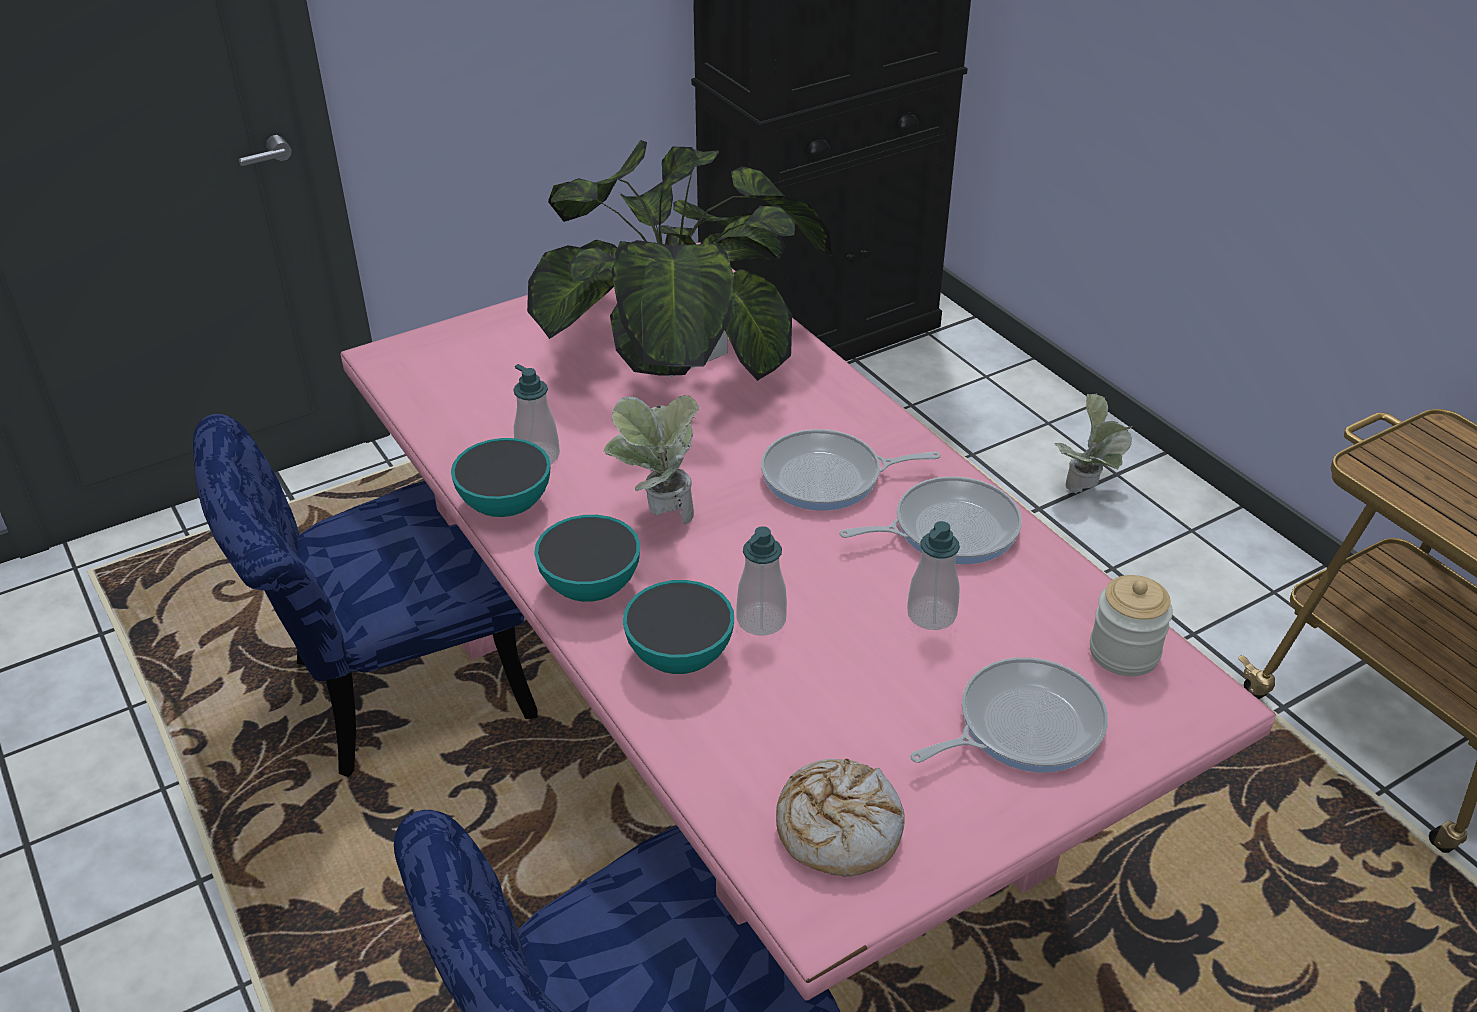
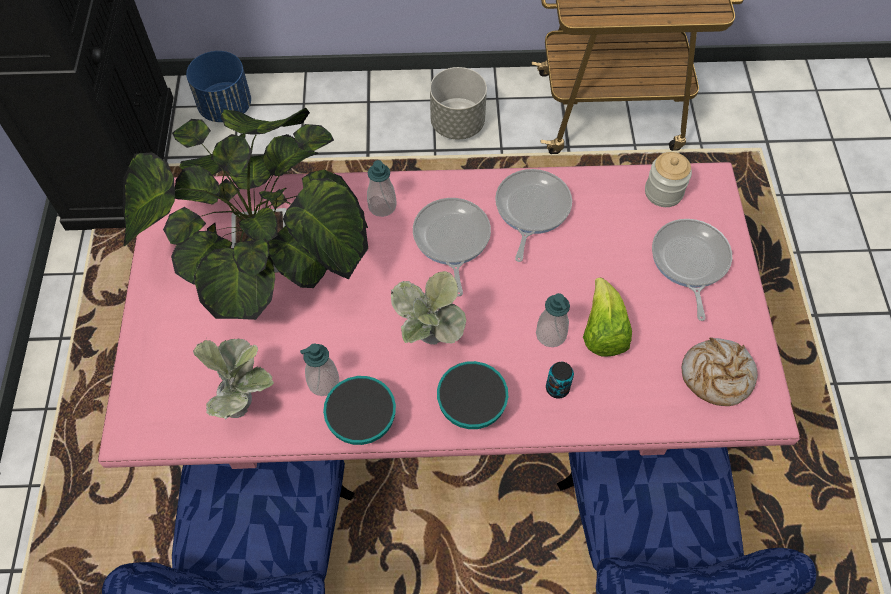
camera: 60 degrees left, 20 degrees up
(680, 656) = (557, 388): bowl -> can
(809, 671) = (602, 332): none -> lettuce
(828, 478) = (451, 240): frying pan -> frying pan turned 150 degrees clockwise
(931, 614) = (592, 255): soap dispenser -> soap dispenser (382, 206)
(971, 369) = (226, 107): none -> blue planter
(1087, 491) = (371, 122): potted plant -> potted plant (246, 402)
(1180, 570) = (457, 124): none -> grey planter

